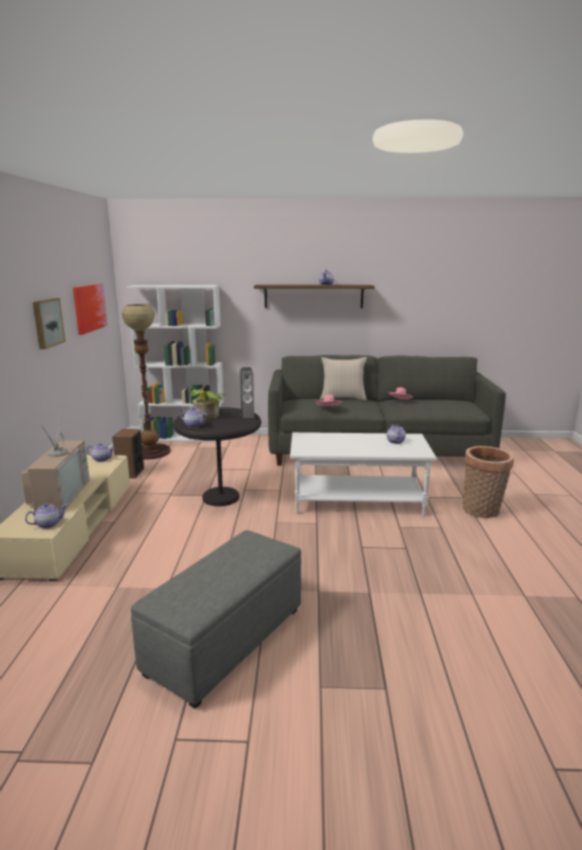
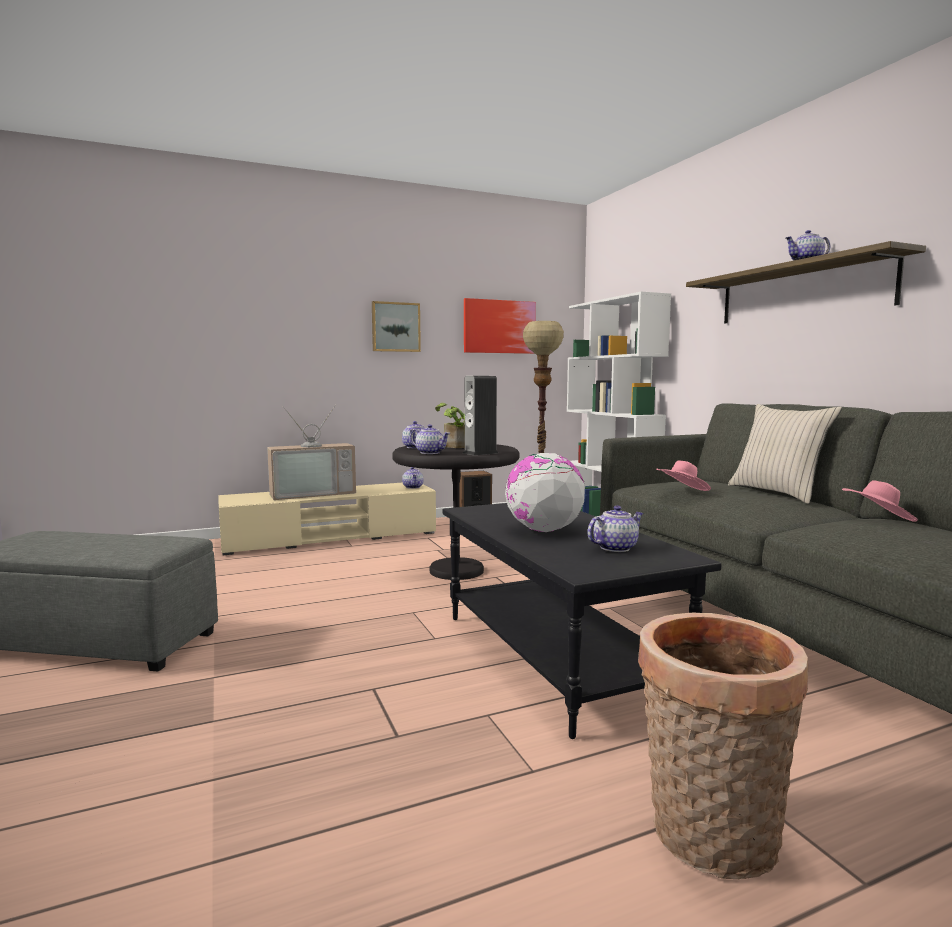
camera: 65 degrees right, 10 degrees down
(48, 524) = (247, 501): teapot -> teapot (430, 452)
(358, 446) = (543, 530): none -> globe
(358, 501) = (557, 656): white coffee table -> black coffee table

